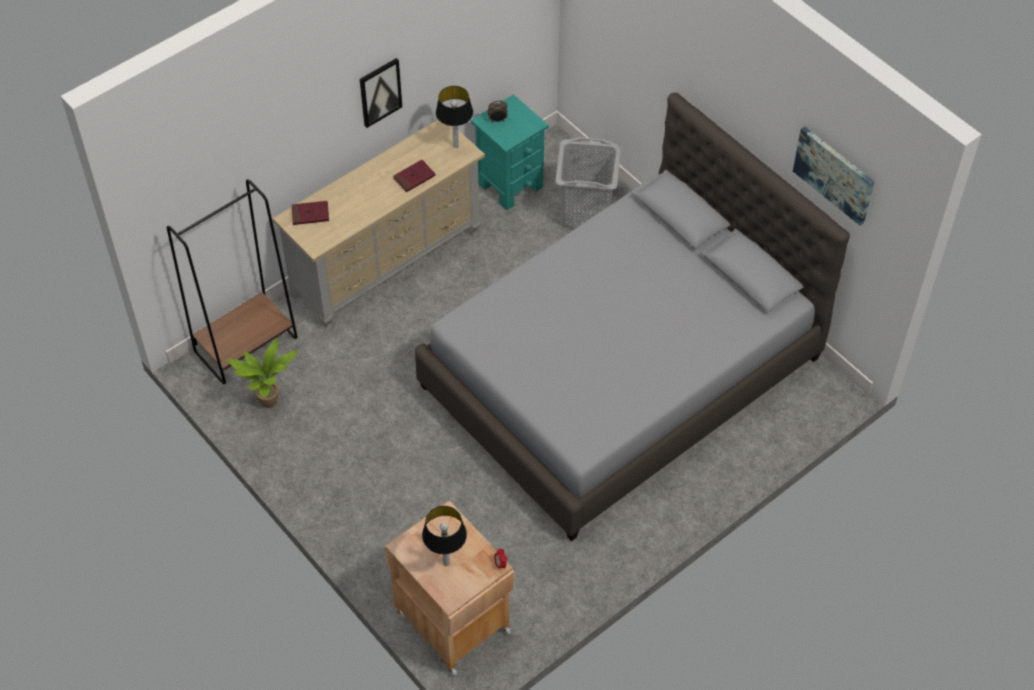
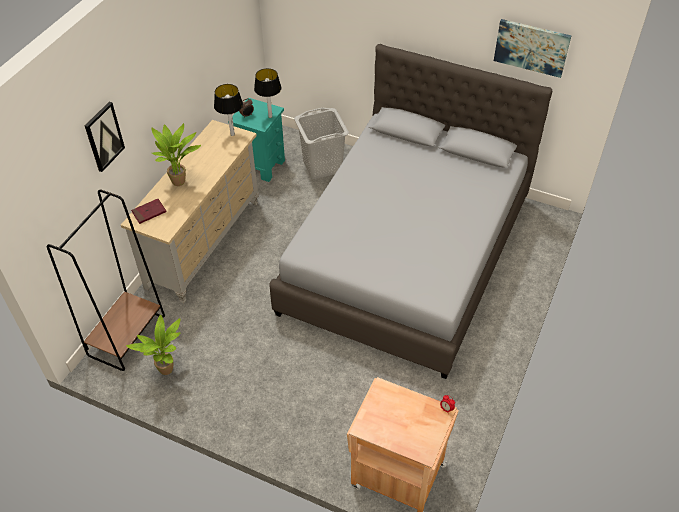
camera: 25 degrees left, 5 degrees down
(364, 188) = (181, 182): none -> potted plant
(380, 92) = (170, 103): picture -> picture (104, 136)
(414, 177) = (214, 163): red book -> none
(446, 562) = (404, 425): table lamp -> table lamp (270, 116)

